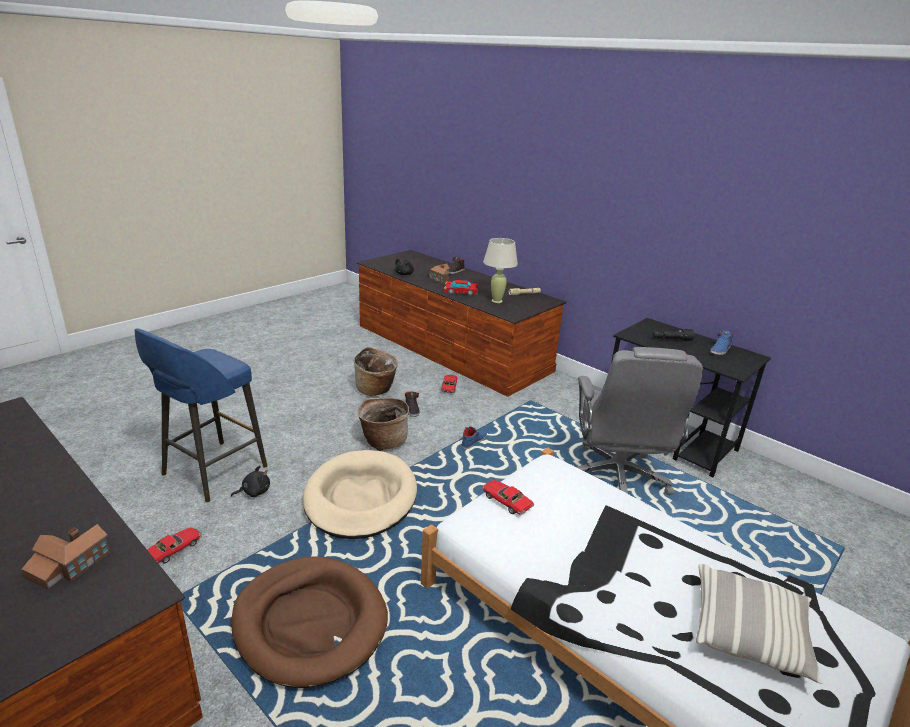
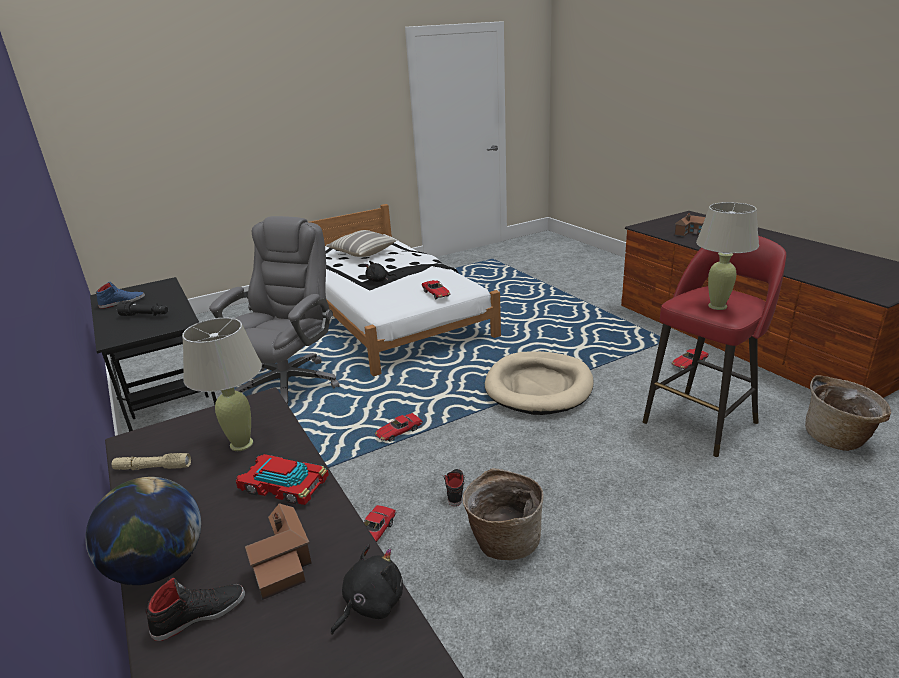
camera: 160 degrees left, 0 degrees up
(206, 357) = (717, 306): none -> beige table lamp
(212, 472) = (702, 421): blue stool -> red stool
(254, 492) = (644, 399): black plush toy -> black plush toy (379, 280)
(310, 622) = (573, 327): brown dog bed -> none
(383, 441) = (508, 442): basket -> basket (838, 438)
(473, 441) = (399, 432): blue shoe -> toy car
(480, 277) = (159, 567): none -> globe

